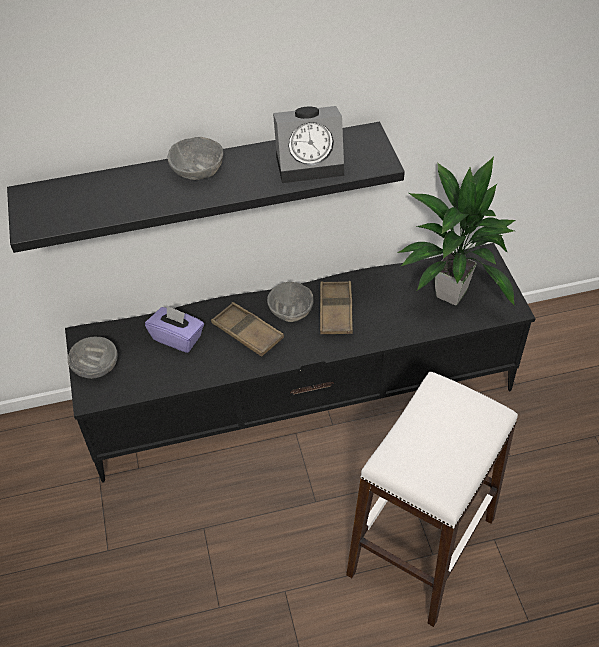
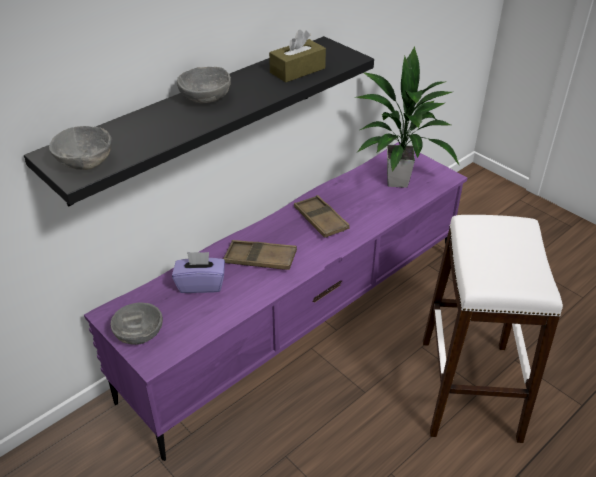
camera: 30 degrees left, 10 degrees down
(291, 311) = (284, 232): grey bowl -> grey bowl (85, 162)
(302, 397) = (298, 319): black tv stand -> purple tv stand
(311, 163) = (297, 70): alarm clock -> brown tissue box

